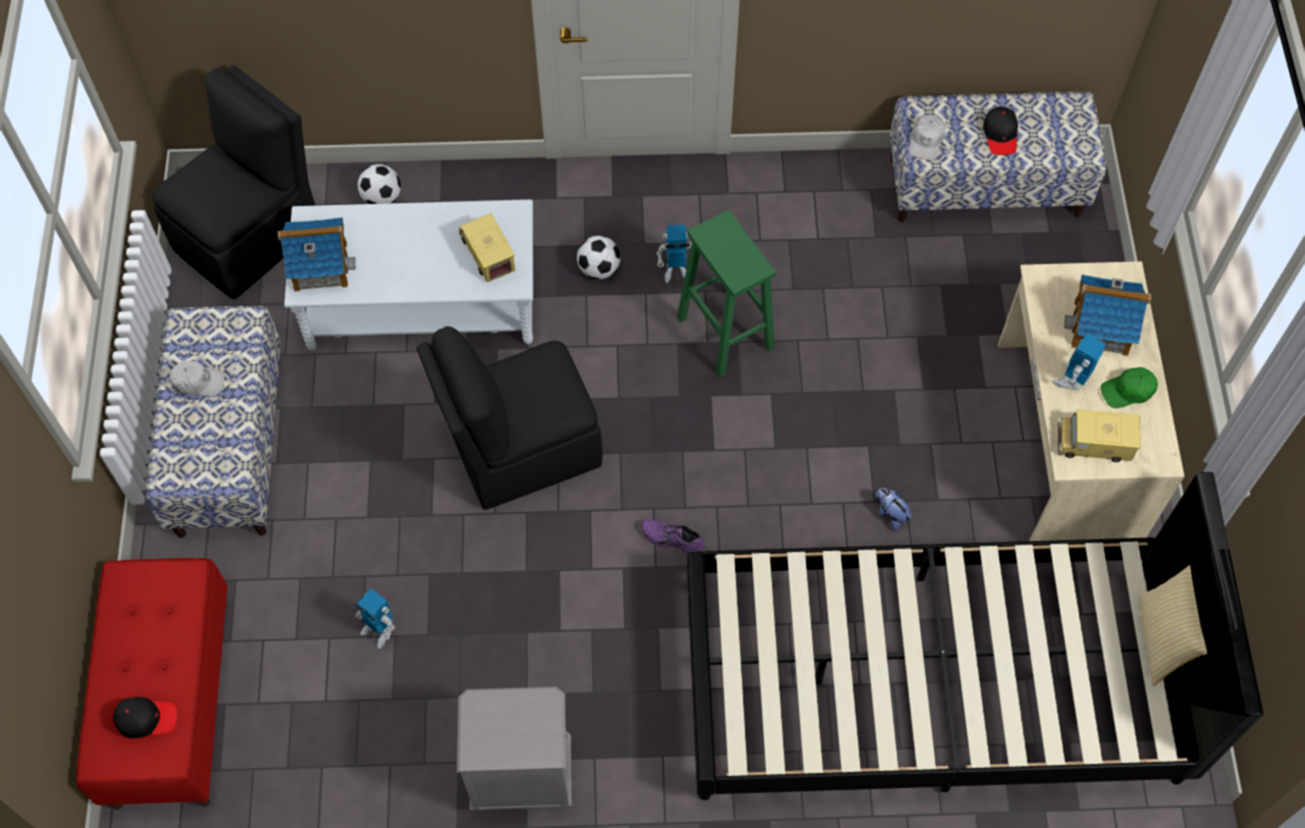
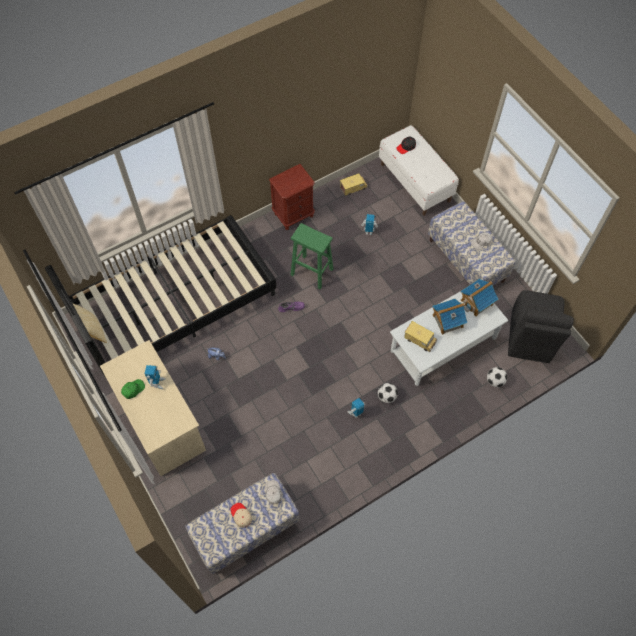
camera: 150 degrees right, 0 degrees up
(171, 702) = (415, 182): red bench -> white bench
(521, 449) = (365, 311): black chair -> none
(521, 776) = (294, 215): grey nightstand -> brown nightstand
(726, 334) = (318, 396): green stool -> green stool (311, 272)
(1000, 135) = (241, 515): black cap -> beige cap
(1094, 444) = (139, 361): toy truck -> toy truck (353, 187)
(1101, 327) = (153, 412): toy house -> toy house (447, 321)

